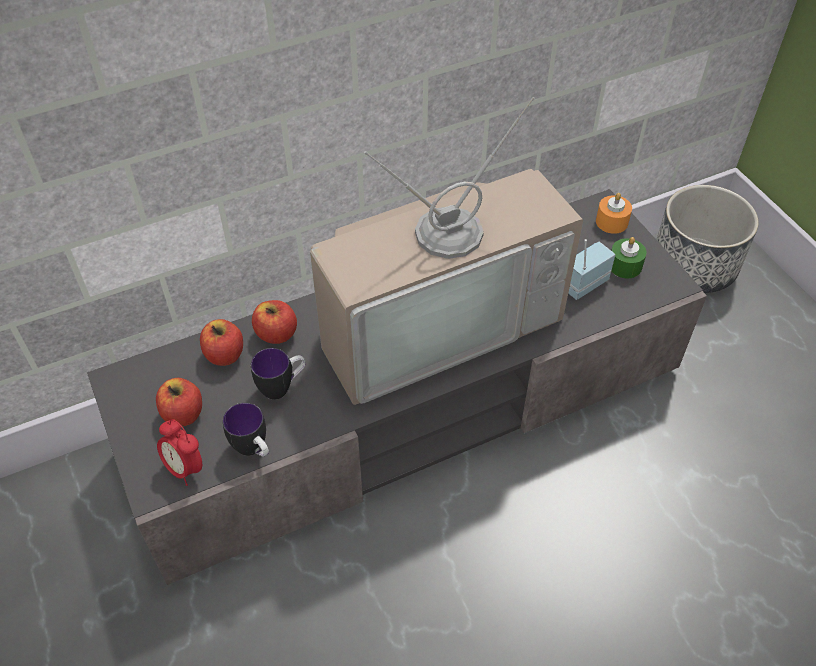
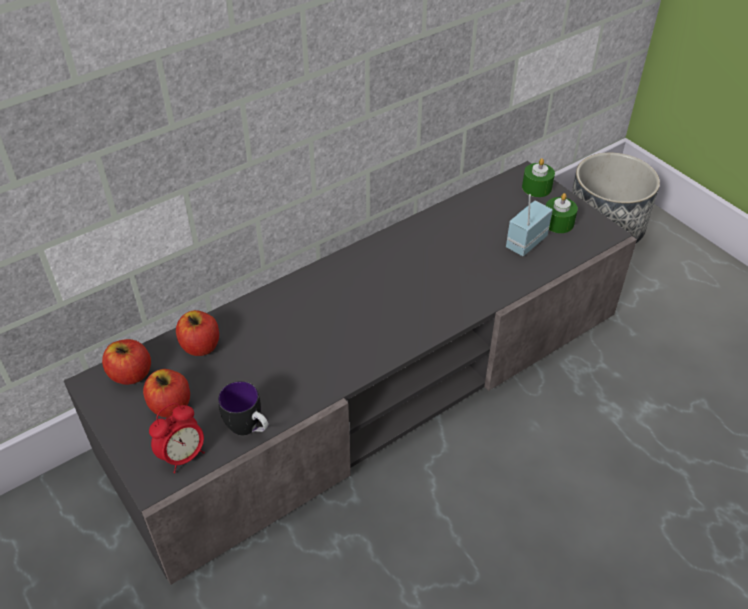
camera: 10 degrees left, 5 degrees down
(185, 468) = (183, 456): alarm clock -> alarm clock turned 75 degrees counterclockwise
(276, 334) = (248, 321): apple -> apple (131, 374)
(282, 387) = (264, 368): mug -> none
(437, 322) = (399, 291): television -> none
(611, 222) = (536, 187): orange candle -> green candle

